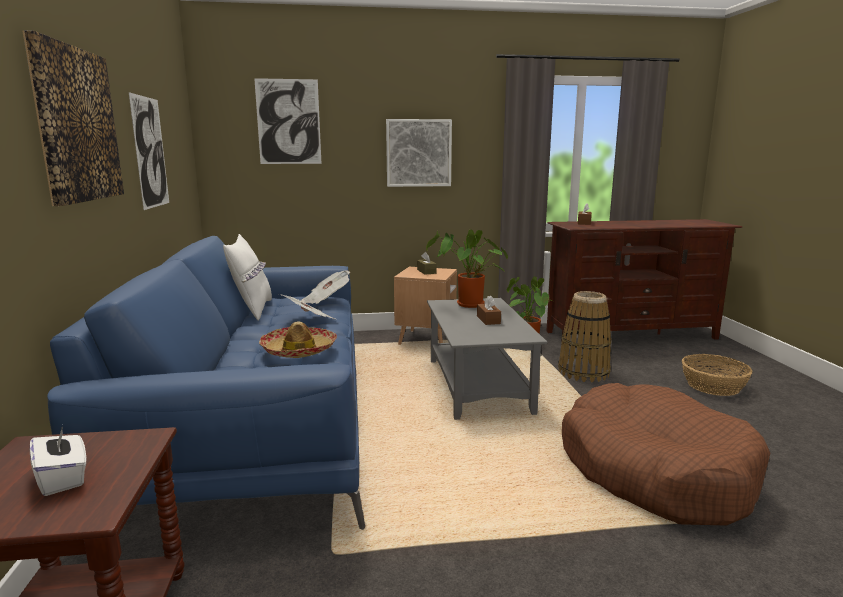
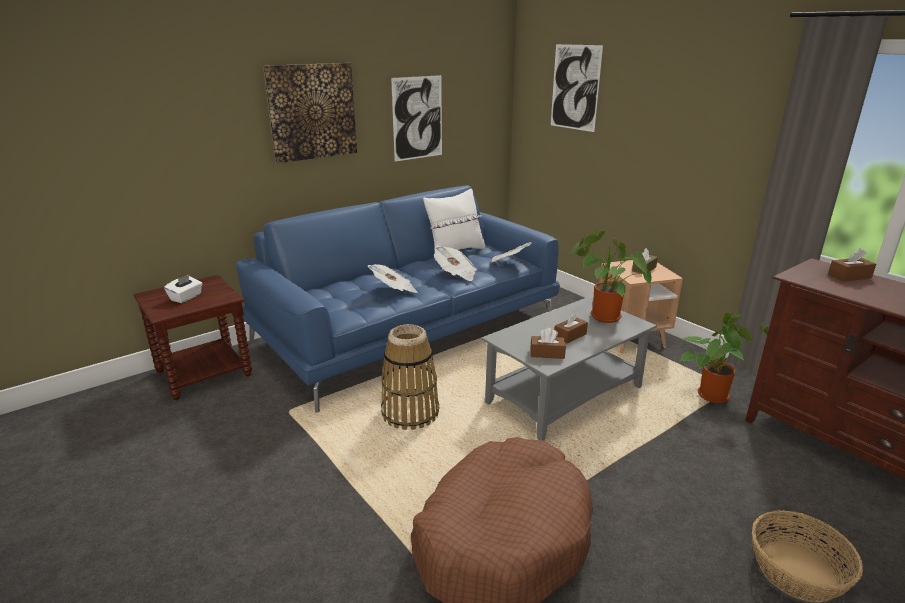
camera: 60 degrees right, 10 degrees up
(299, 350) = (394, 290): hat -> newspaper
(418, 153) = (684, 134): picture -> none
(510, 332) = (547, 353): none -> brown tissue box
(583, 372) = (686, 451): basket -> basket (410, 413)

